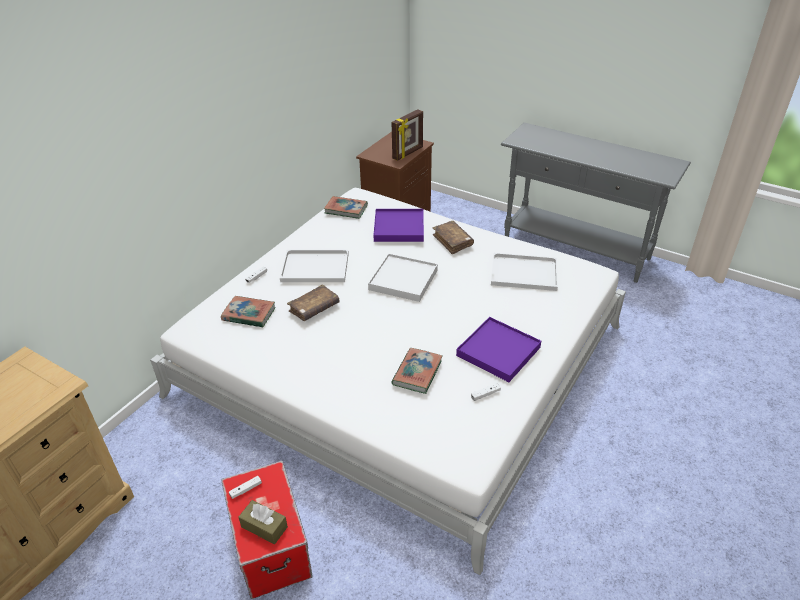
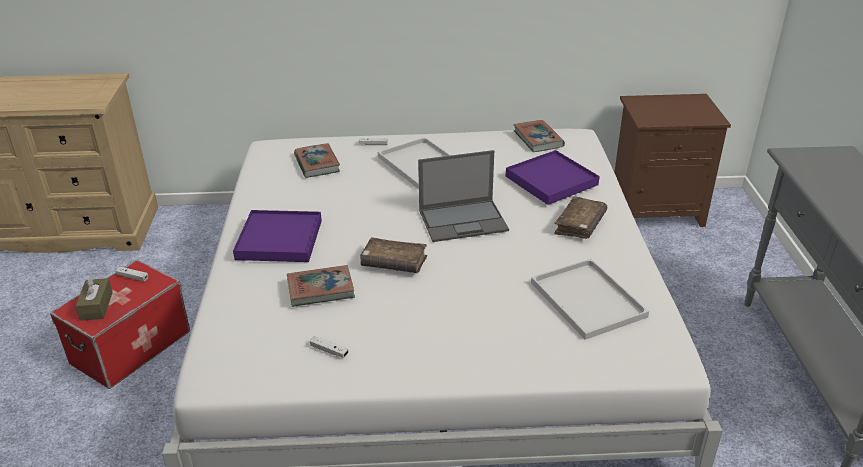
camera: 55 degrees right, 5 degrees down
(314, 308) = (359, 190): brown book -> brown book (394, 263)
(403, 280) = (464, 220): white tray -> laptop
(408, 153) = (678, 119): picture frame -> none
(498, 351) = (411, 333): purple tray -> purple tray (279, 239)

